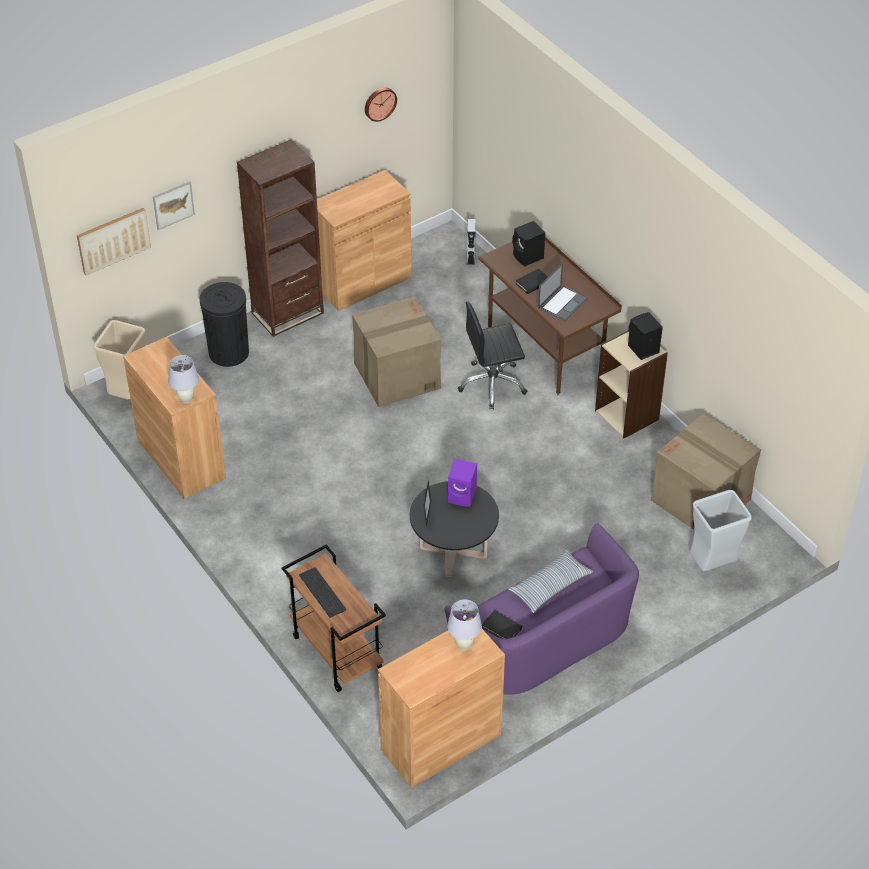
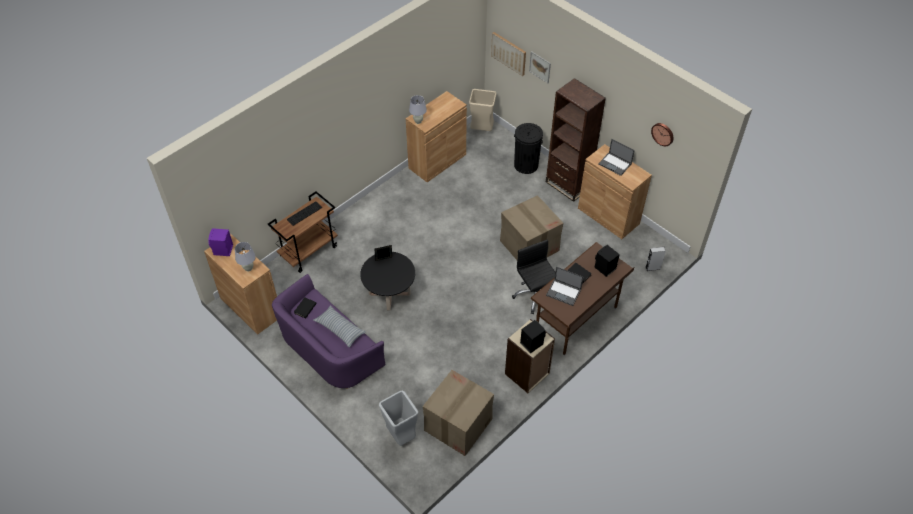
camera: 80 degrees right, 5 degrees up
(354, 199) = (615, 164): none -> laptop
(463, 495) = (403, 275): purple speaker -> purple speaker (223, 250)

